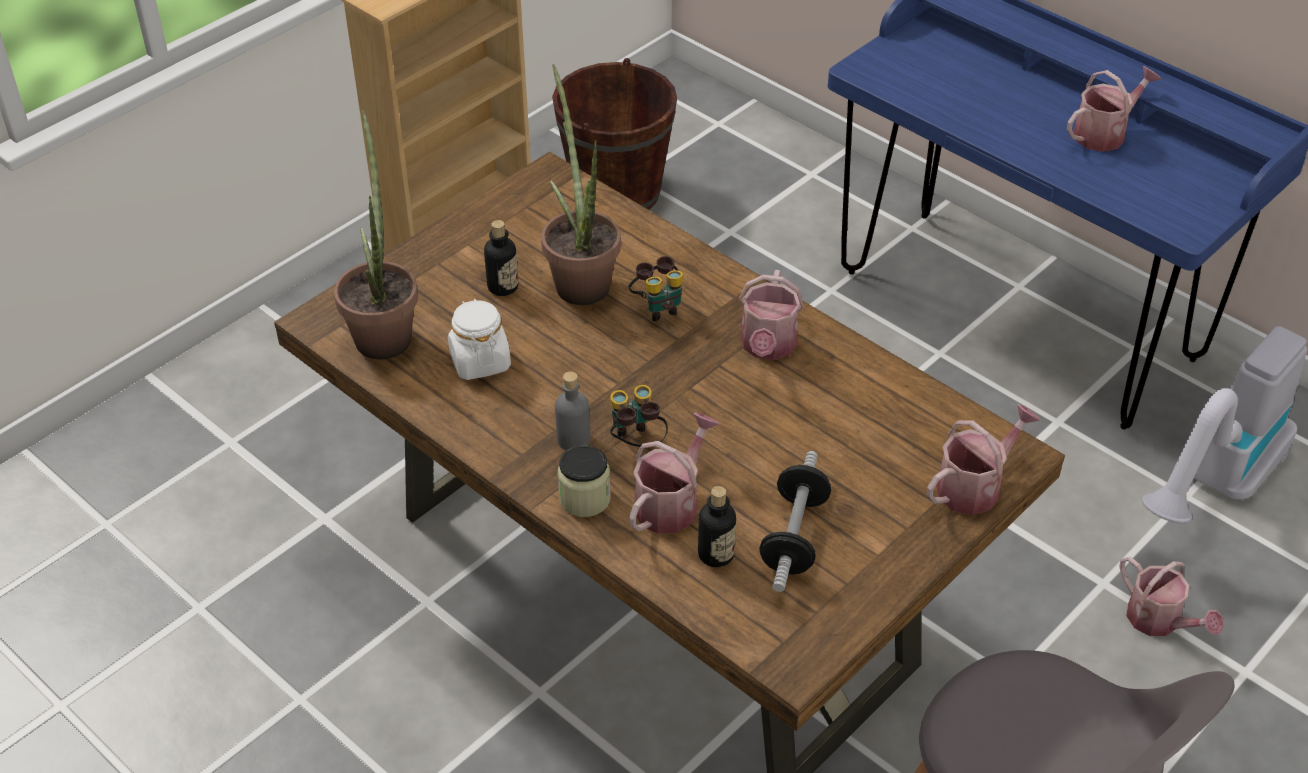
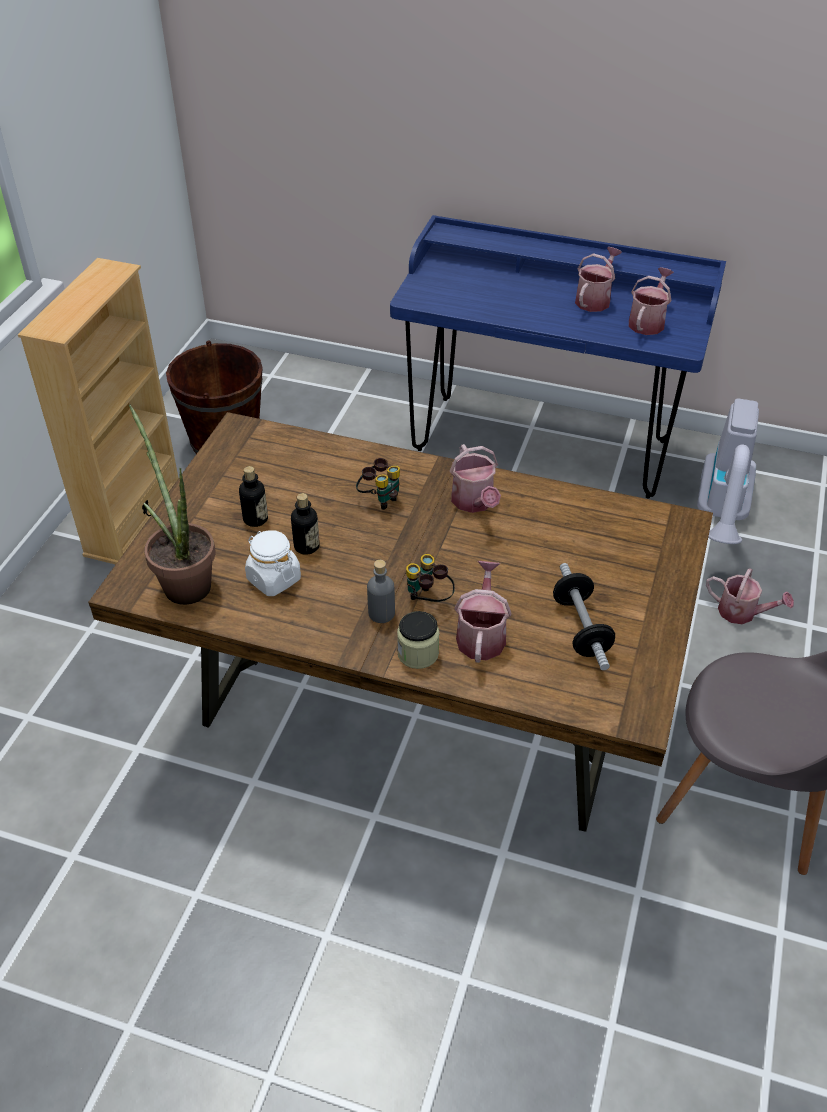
camera: 25 degrees left, 0 degrees up
(580, 279) = (310, 496): potted plant -> none
(716, 554) = (537, 660): bottle -> bottle (306, 546)
(974, 486) = (673, 552): watering can -> watering can (648, 321)

